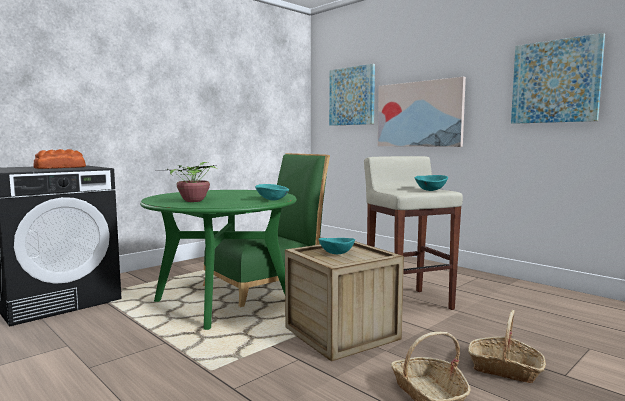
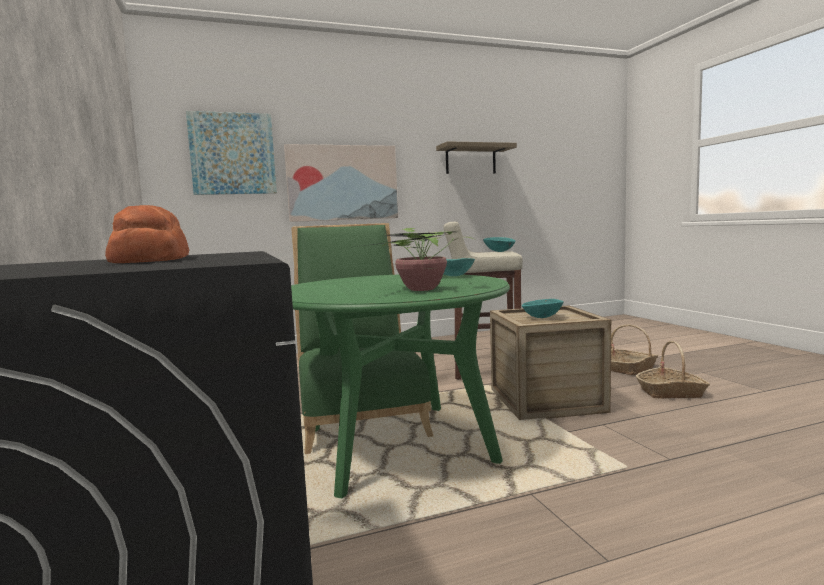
camera: 65 degrees left, 0 degrees up
(555, 82) = (470, 160): picture -> shelf

